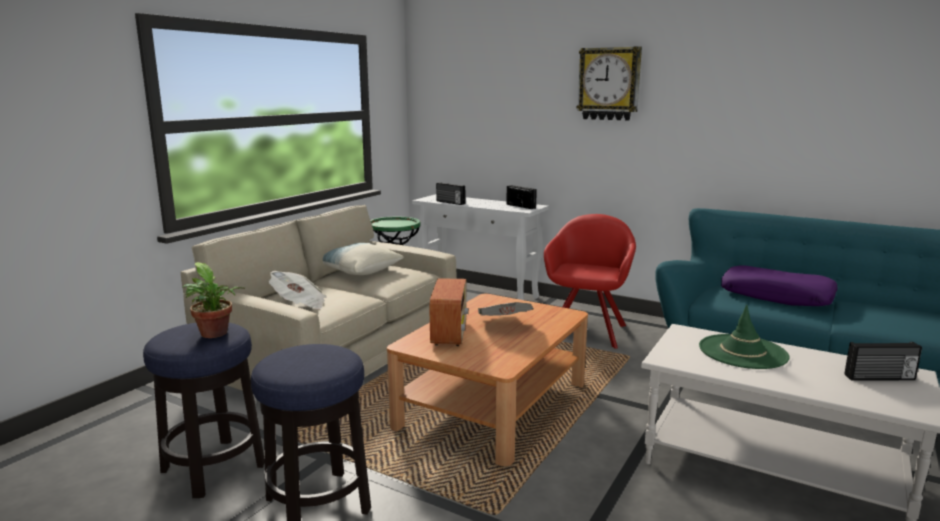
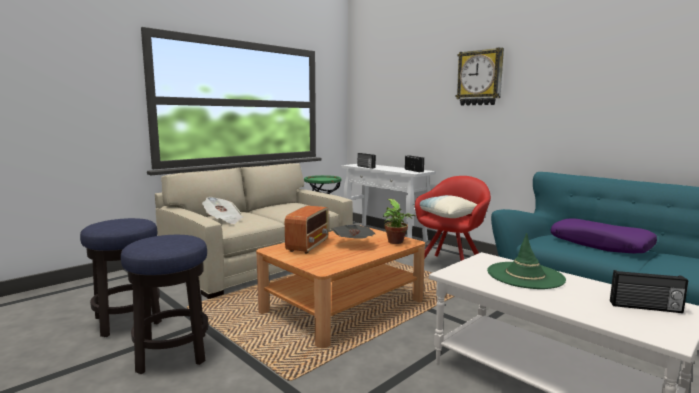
camera: 15 degrees right, 5 degrees down
(215, 334) = (129, 224): potted plant -> potted plant (396, 242)
(358, 270) = (282, 206): pillow -> pillow (445, 215)

